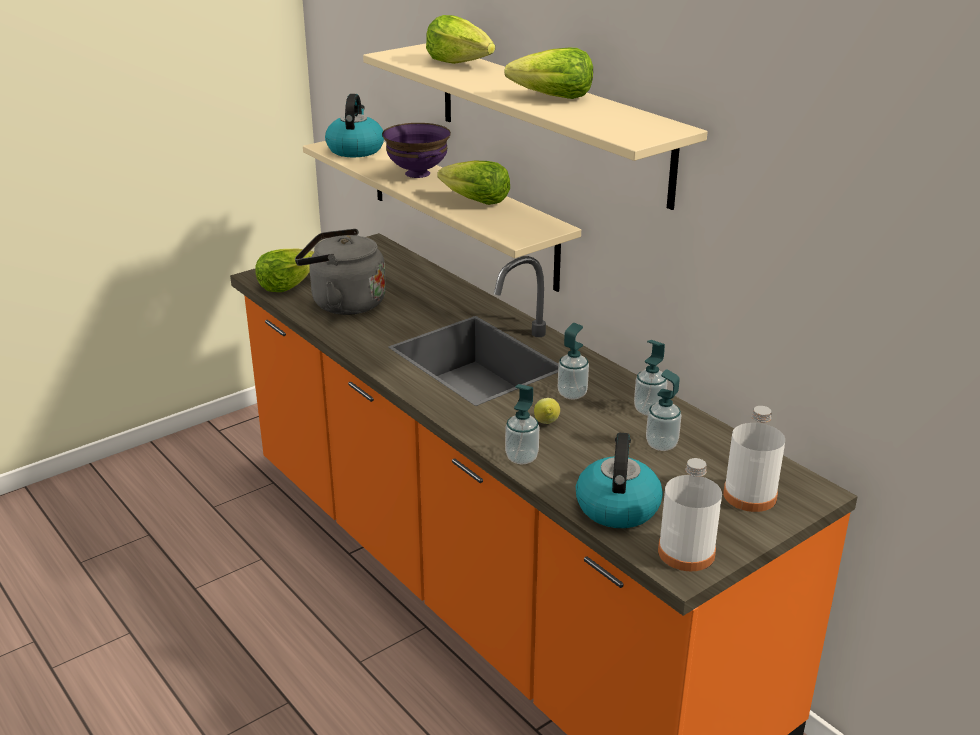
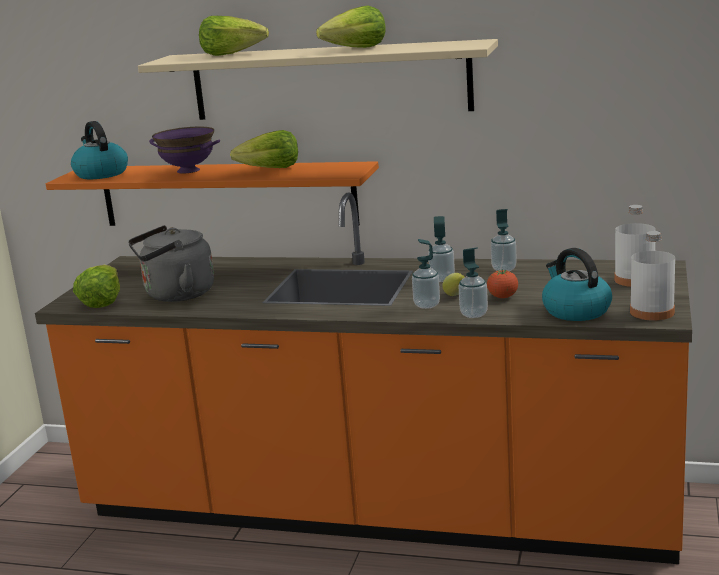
camera: 35 degrees left, 10 degrees down
(460, 208) = (227, 194): beige shelf -> orange shelf
(583, 449) = (503, 297): none -> tomato
(661, 444) = (543, 279): soap dispenser -> soap dispenser (427, 305)

